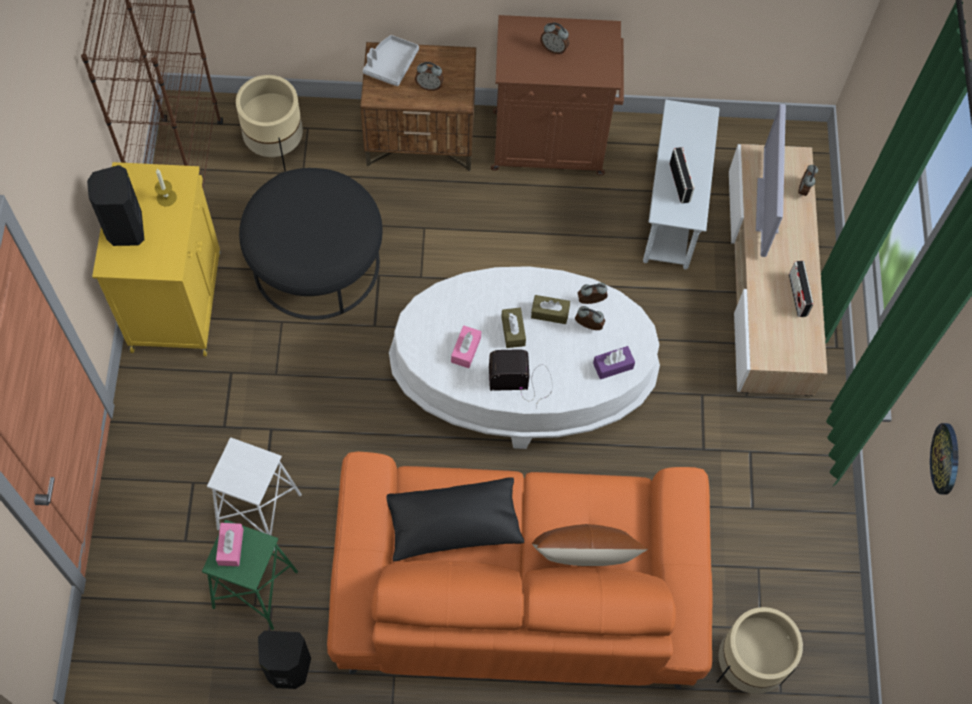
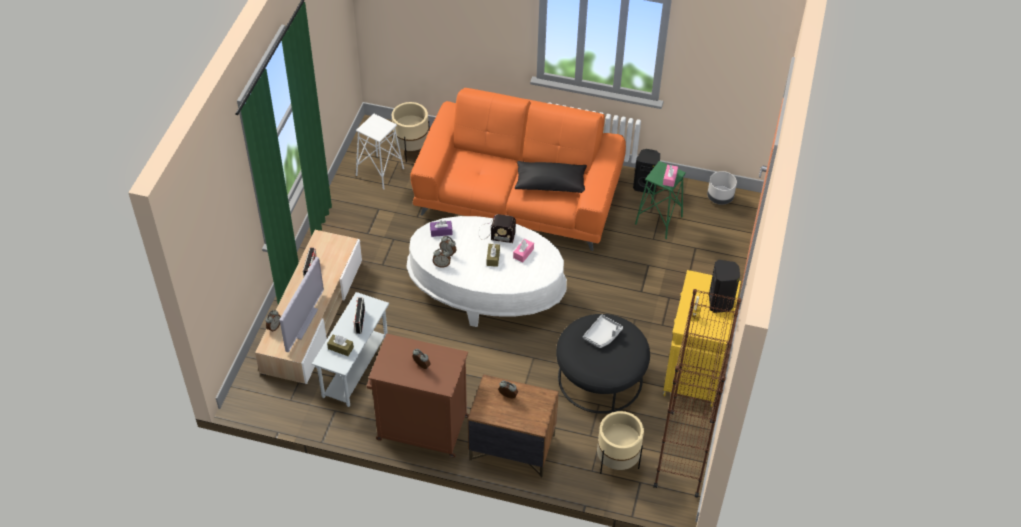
camera: 165 degrees left, 15 degrees down
(143, 673) = (720, 197): none -> grey planter
(259, 511) = (652, 253): white stool -> white stool (380, 172)
(391, 64) = (531, 416): grey tray -> grey tray (602, 335)
(550, 313) = (468, 263): brown tissue box -> brown tissue box (340, 348)
(583, 559) = (487, 160): brown pillow -> none
(946, 458) = (318, 63): wall clock -> none

